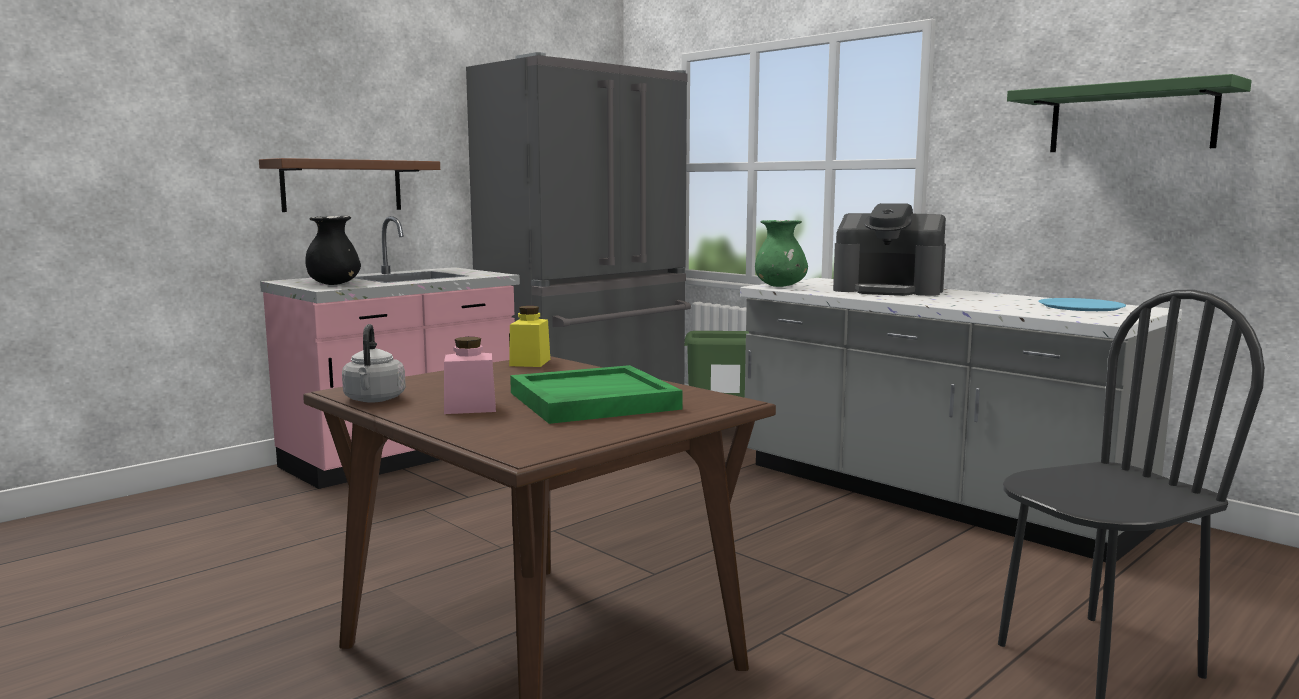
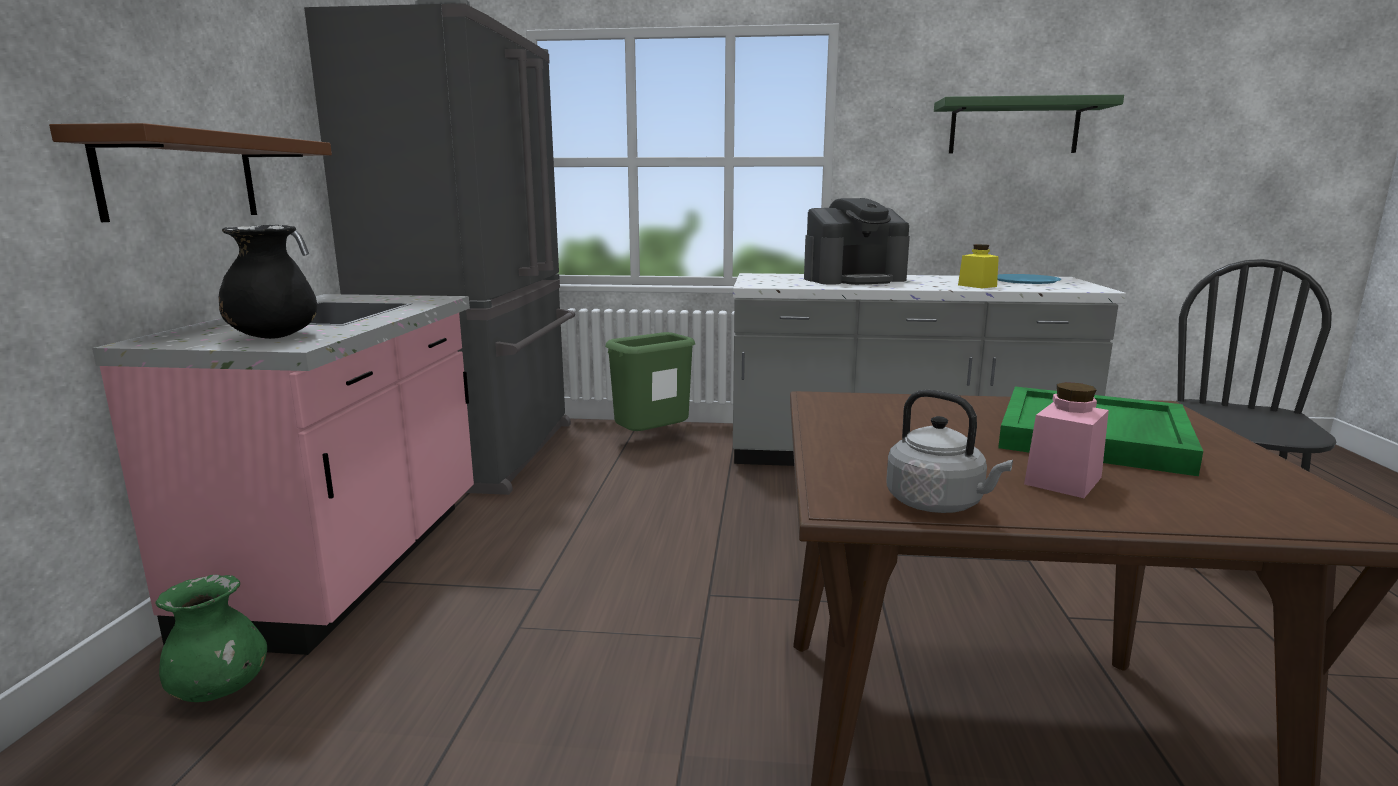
camera: 40 degrees left, 5 degrees up
(530, 362) = (836, 404): yellow jar -> yellow jar (977, 286)
(780, 286) = (765, 284): green vase -> green vase (221, 689)

